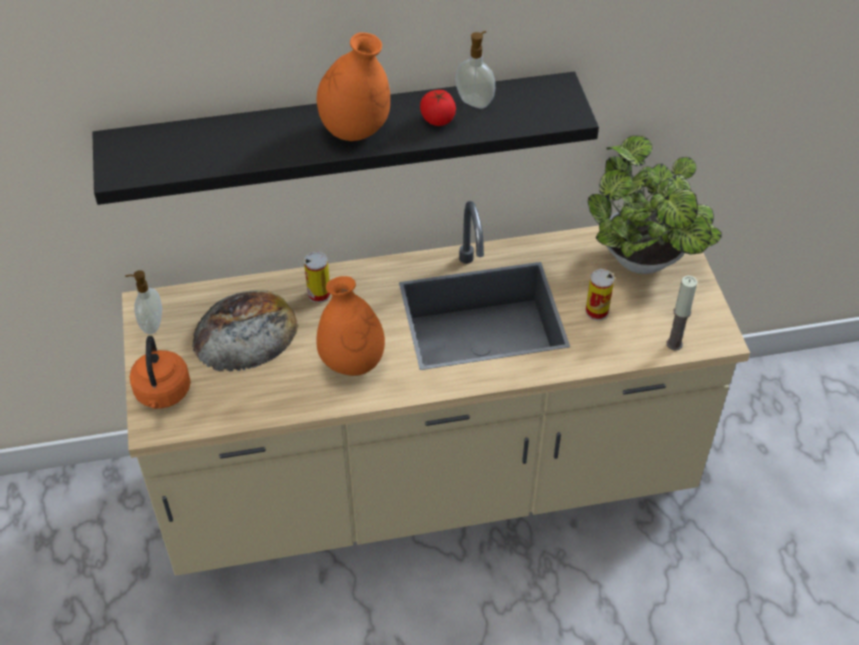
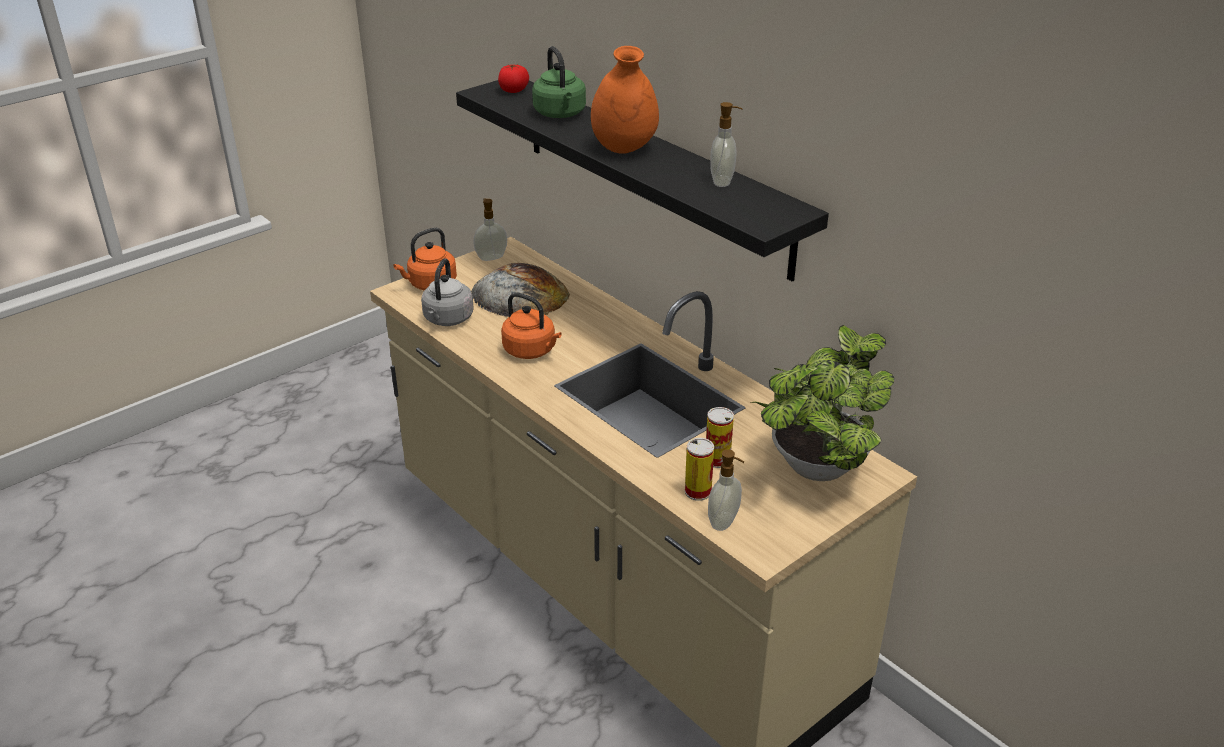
camera: 60 degrees right, 15 degrees down
(234, 139) = (560, 114): none -> green kettle
(244, 405) = (447, 320): none -> grey kettle
(319, 294) = (589, 312): can -> can (698, 491)
(352, 362) = (531, 351): orange vase -> orange kettle
(438, 119) = (679, 174): tomato -> tomato (513, 90)
(674, 344) = (724, 522): candle -> soap dispenser

